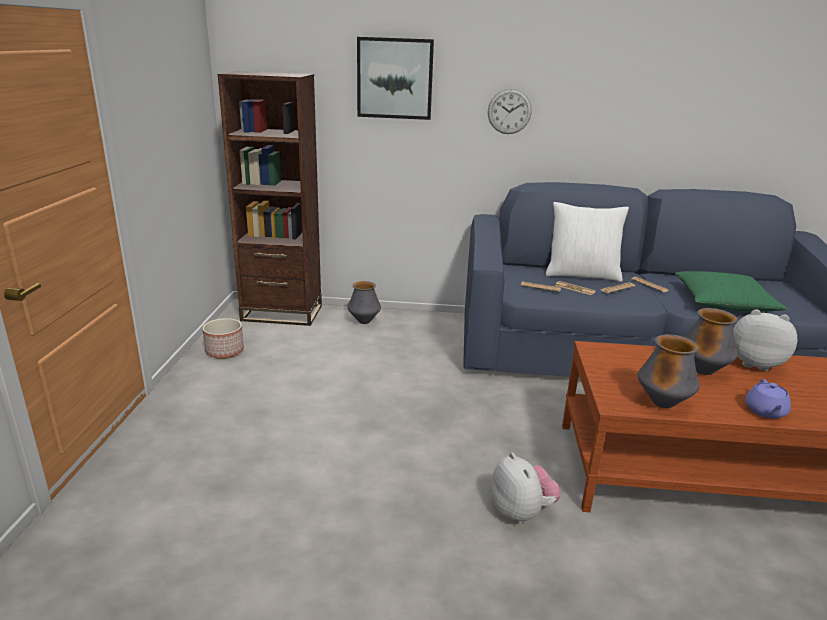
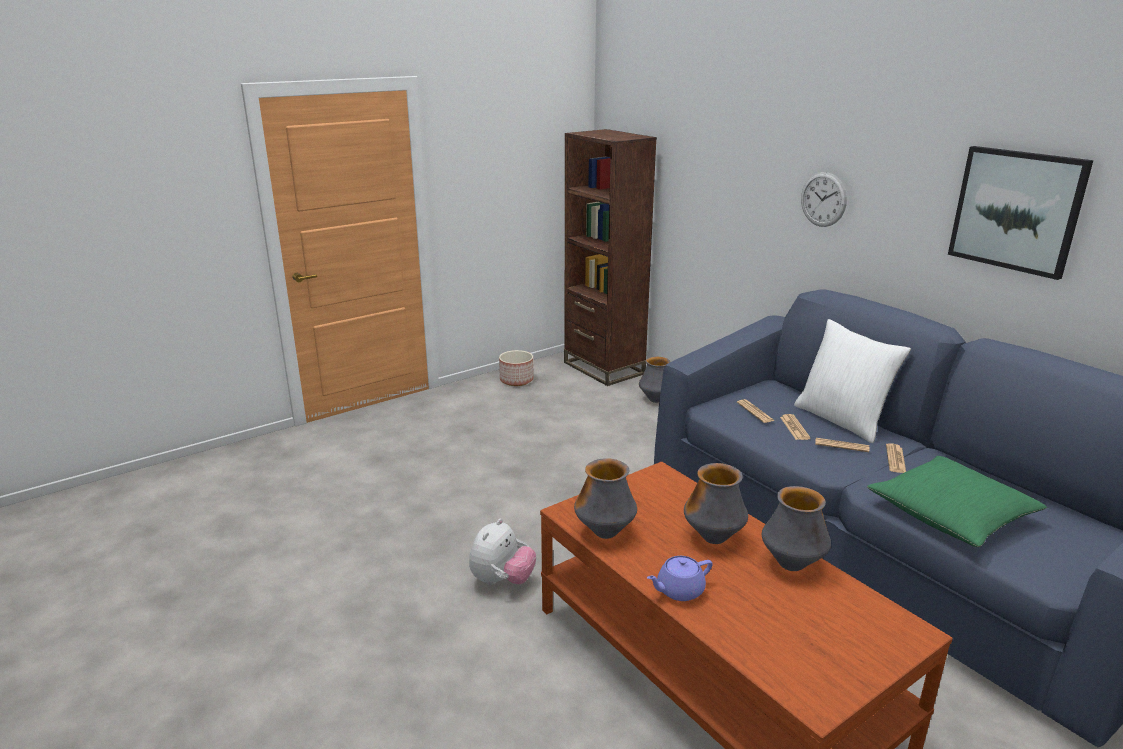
camera: 50 degrees right, 0 degrees up
(395, 78) = (720, 148): picture -> picture (1017, 210)
(754, 363) = (791, 564): plush toy -> vase

